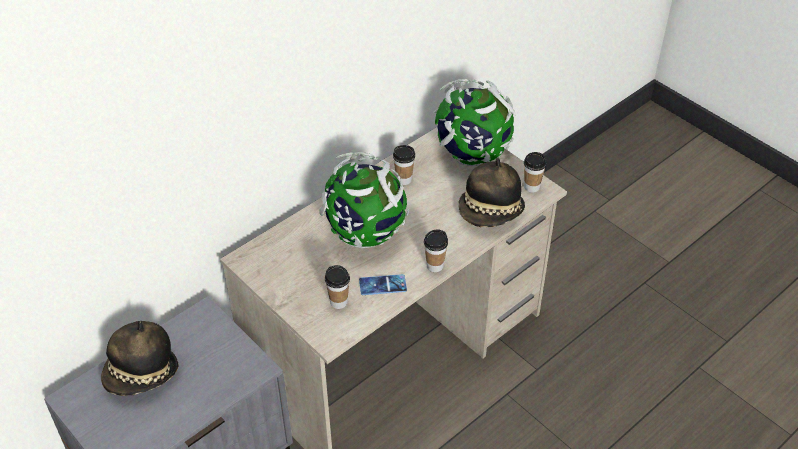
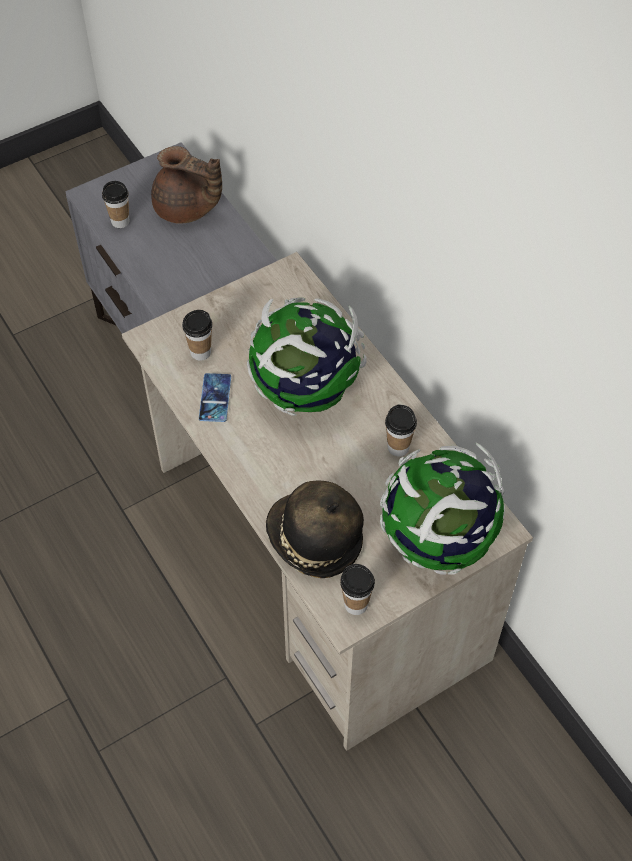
camera: 100 degrees right, 10 degrees up
(141, 375) = (186, 209): hat -> brown teapot
(435, 266) = (232, 456): cup -> cup (120, 221)

